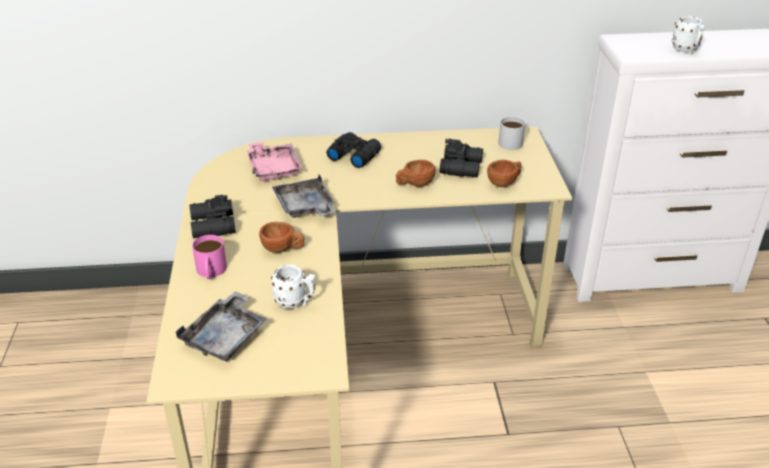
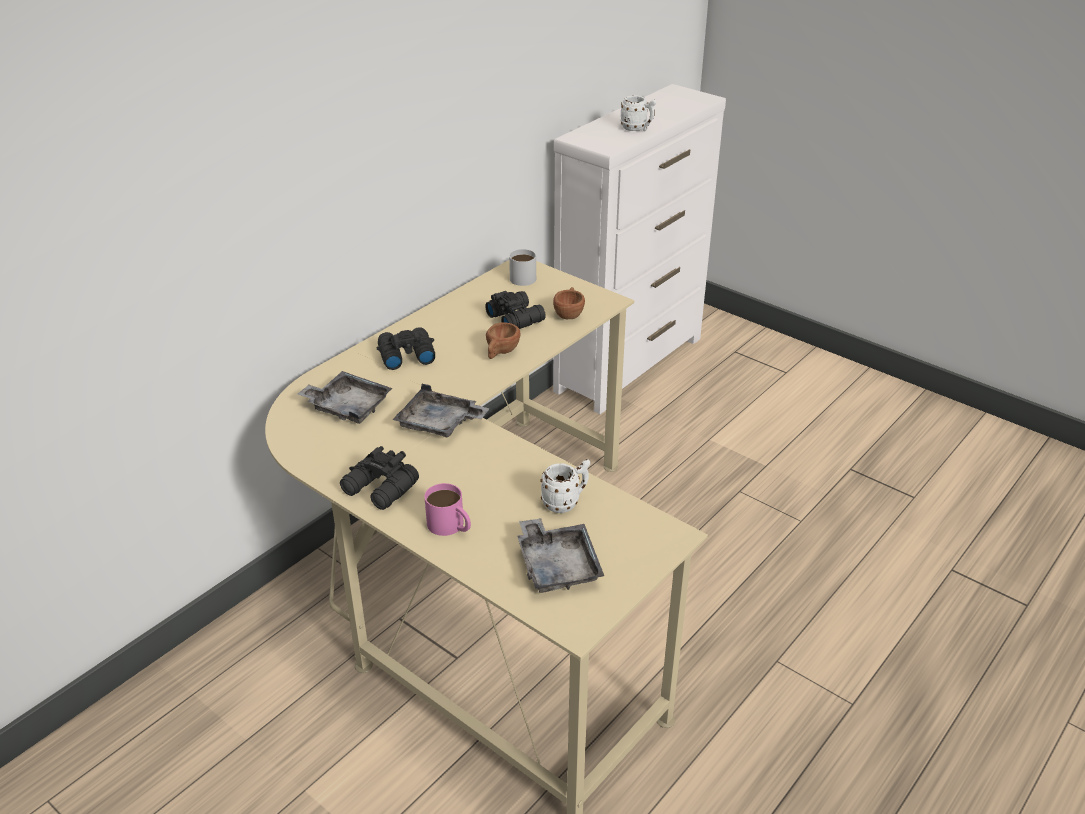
camera: 45 degrees left, 0 degrees up
(273, 168) = (348, 406): pink tray -> grey tray
(283, 249) = (481, 468): brown cup -> none

